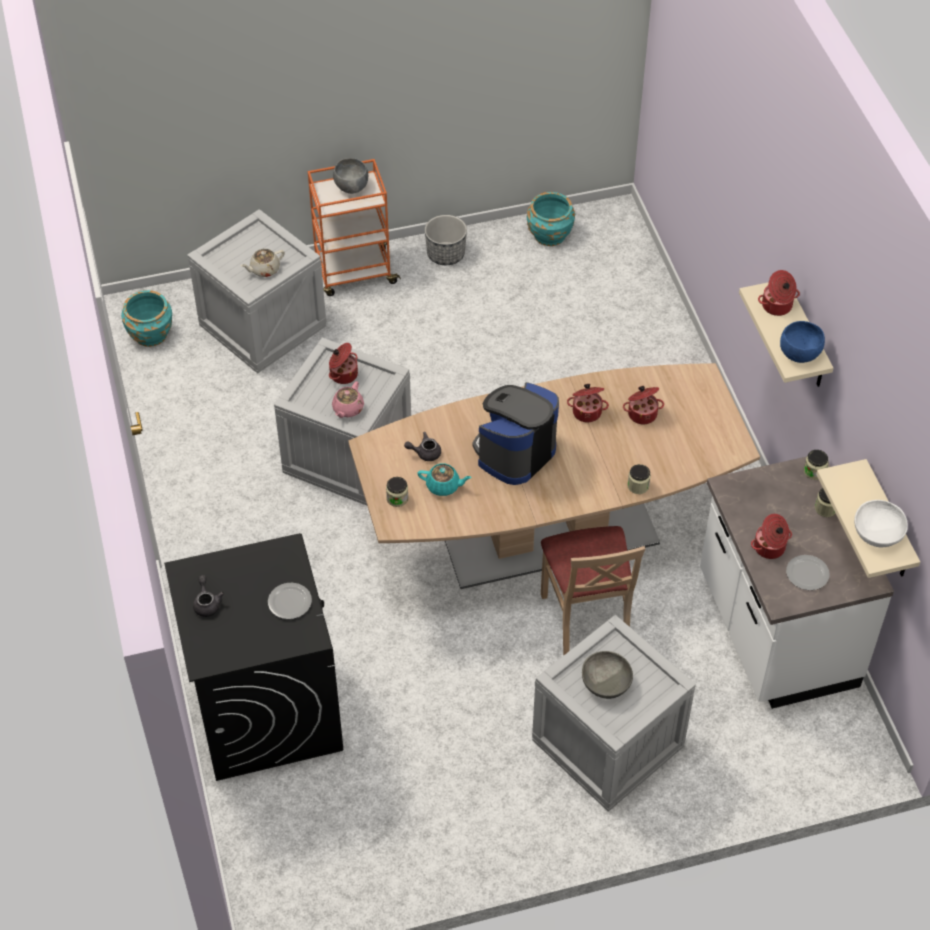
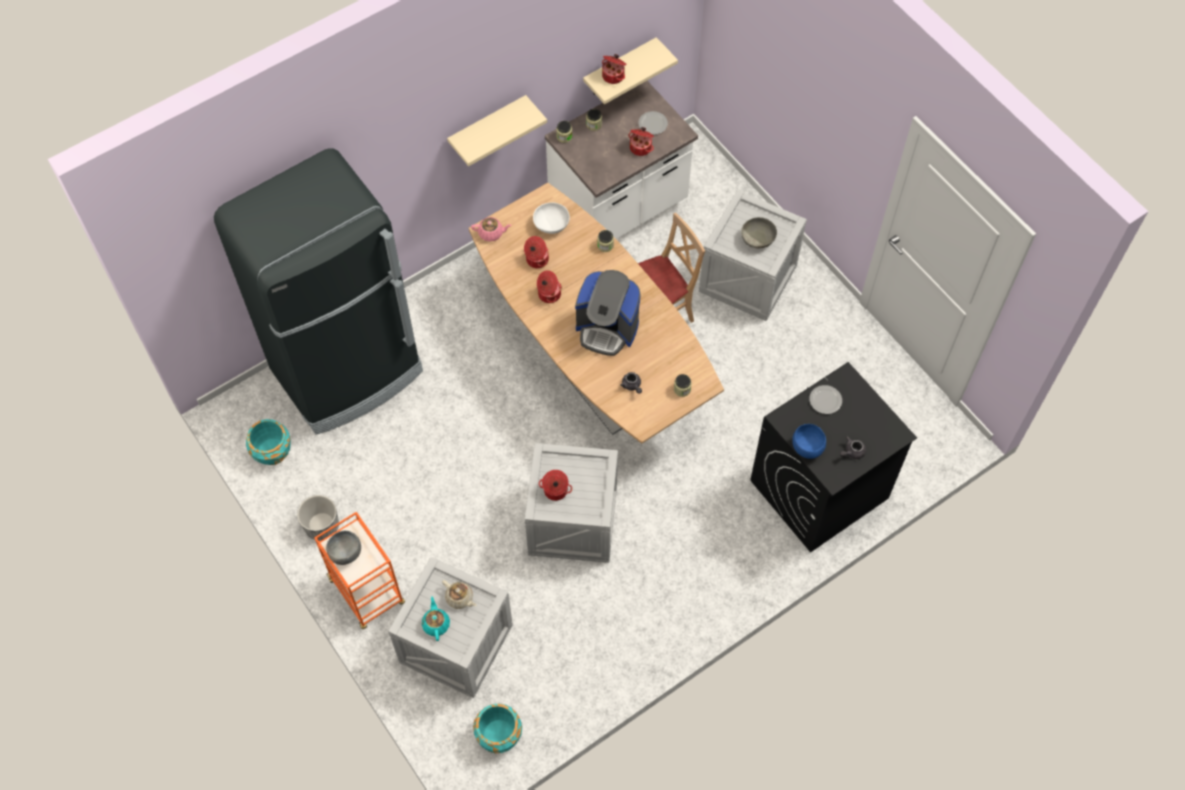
camera: 110 degrees left, 10 degrees up
(347, 409) = (590, 474): pink teapot -> pink teapot (491, 233)
(443, 486) = (657, 363): turquoise teapot -> turquoise teapot (436, 623)
(624, 312) = (348, 372): none -> black fridge
(777, 306) = (478, 137): cooking pot -> cooking pot (613, 75)
(799, 354) = (521, 115): blue bowl -> blue bowl (807, 448)
(877, 533) = (644, 61): white bowl -> white bowl (551, 224)

